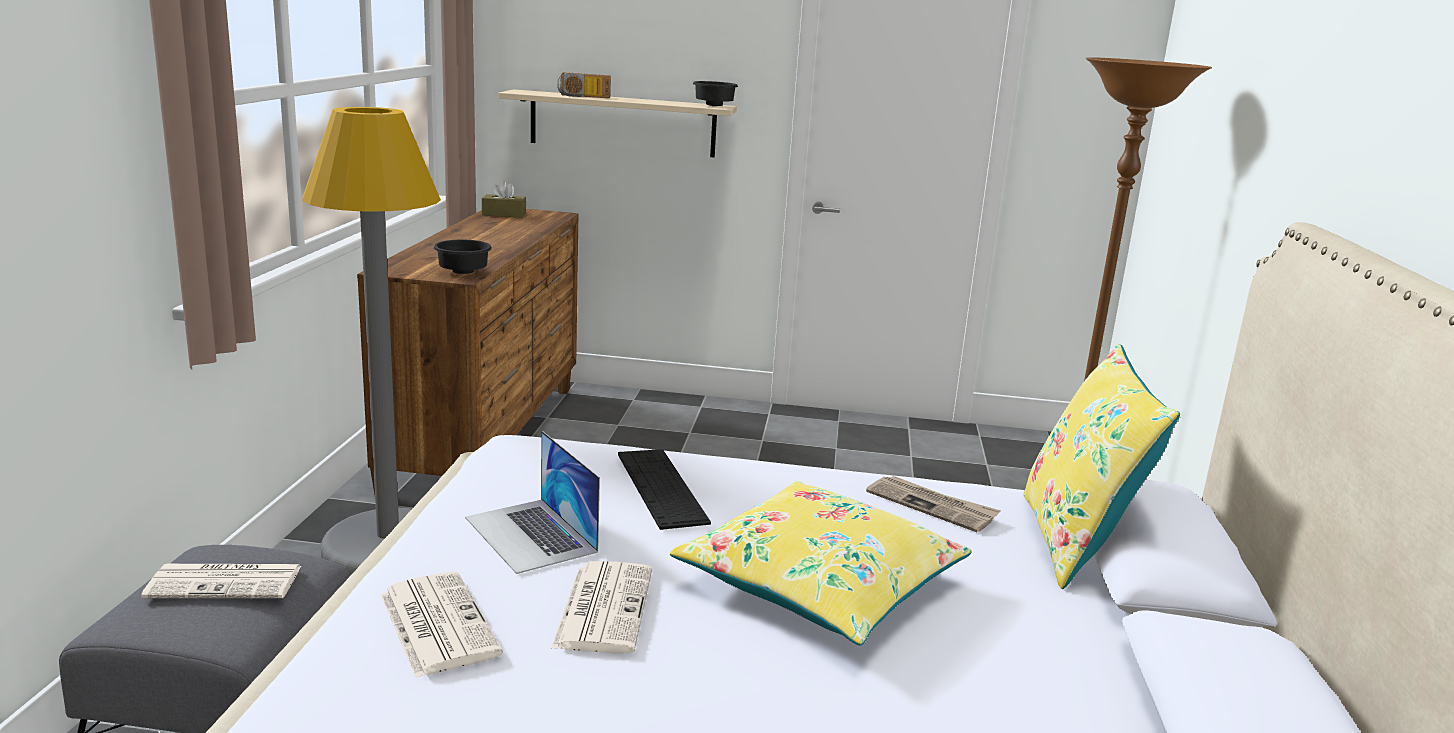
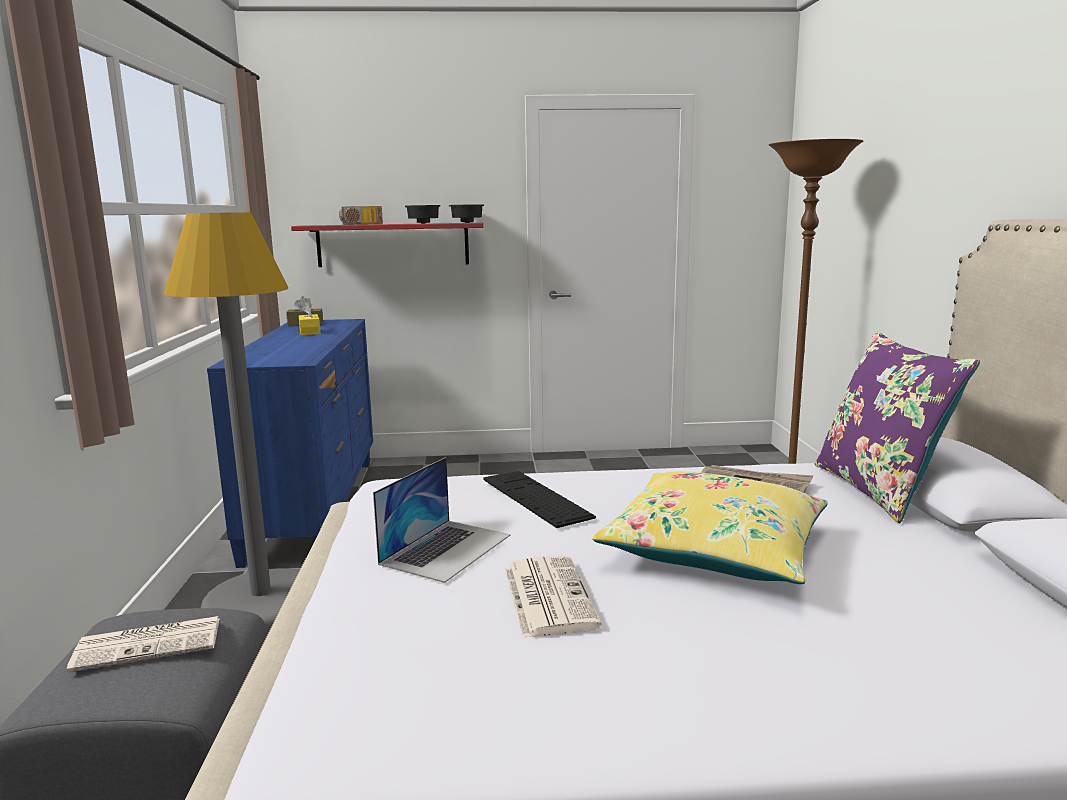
camera: 10 degrees left, 5 degrees down
(436, 623) = (403, 635): newspaper -> none
(461, 272) = (297, 359): black bowl -> black bowl (422, 223)
(487, 438) = (316, 507): brown dresser -> blue dresser
(501, 229) = (310, 332): none -> yellow tissue box
(531, 535) = (446, 549): laptop -> laptop turned 105 degrees counterclockwise
(622, 123) = (393, 245): beige shelf -> red shelf
(1076, 542) = (879, 490): yellow pillow -> purple pillow

